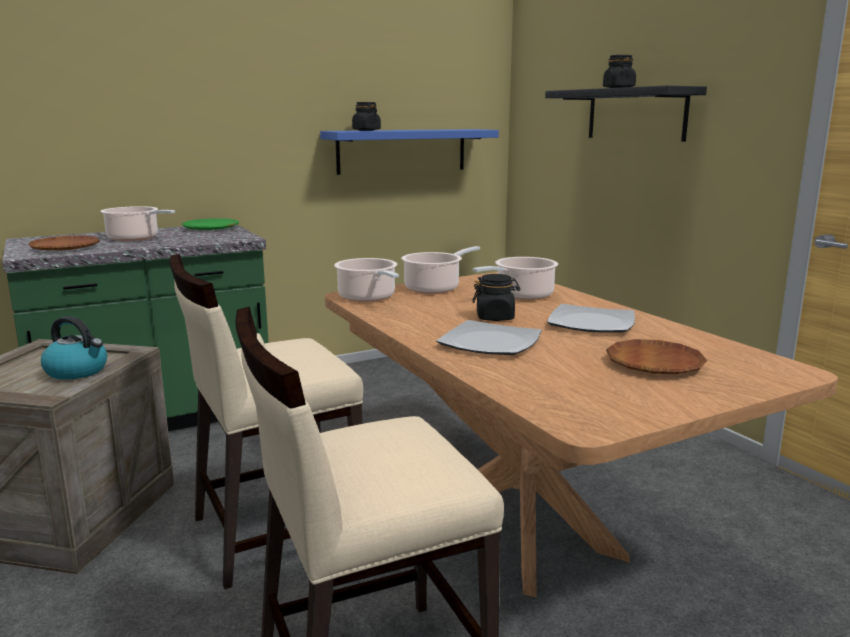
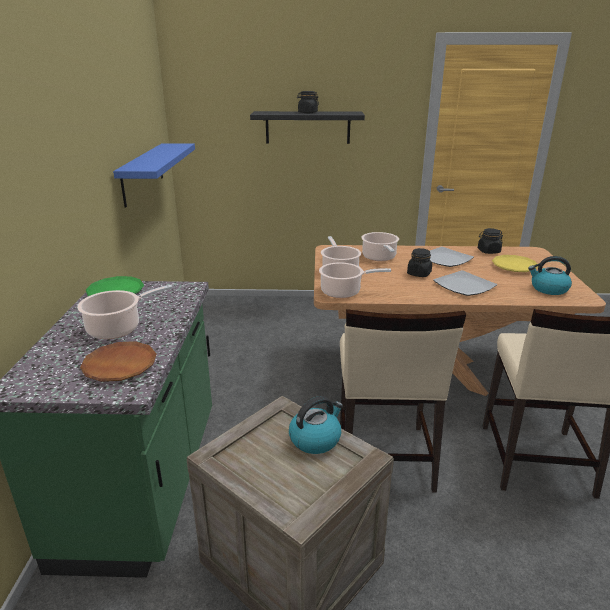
camera: 60 degrees left, 10 degrees up
(366, 130) = (147, 163): black jar -> black jar (488, 251)
(581, 394) = (548, 289): none -> kettle
(654, 364) = (514, 266): brown plate -> yellow plate

